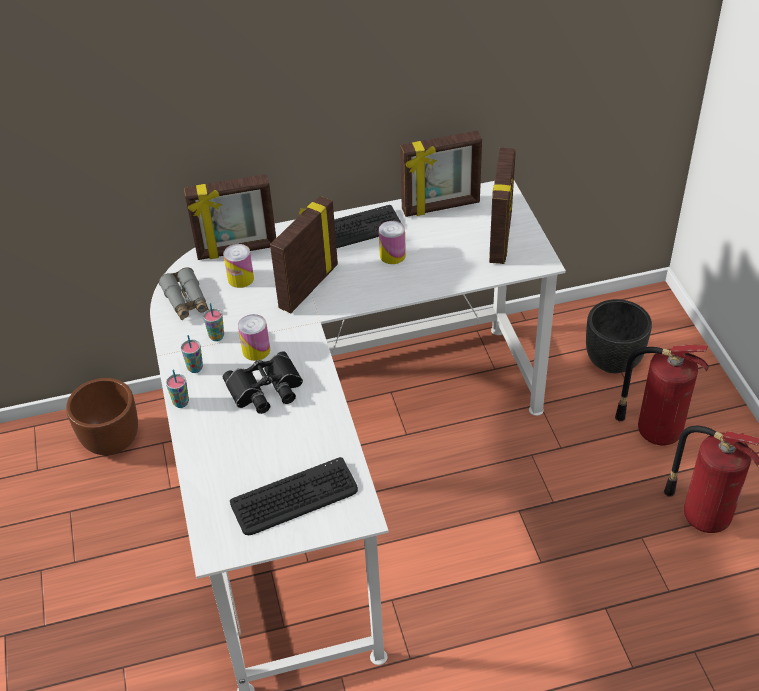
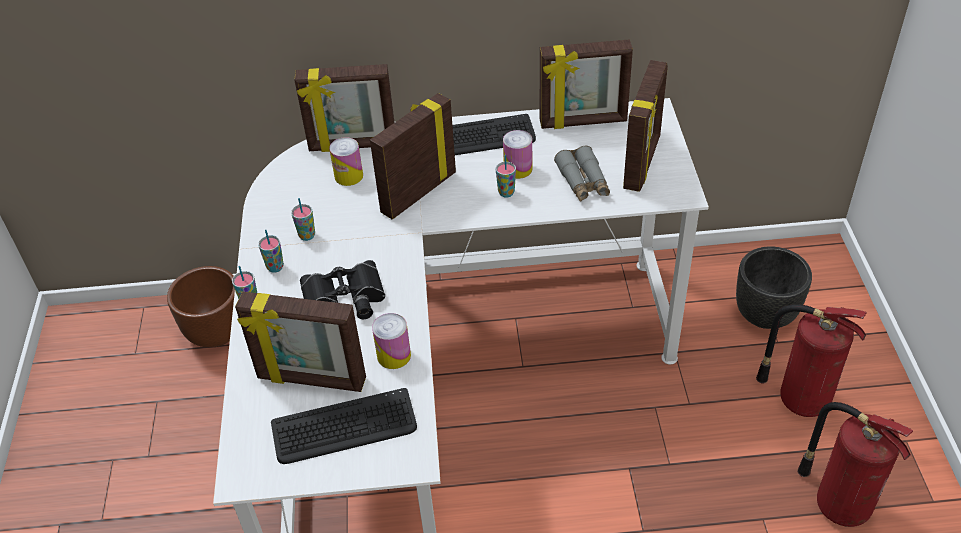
camera: 10 degrees right, 0 degrees up
(186, 301) = (285, 193): grey binoculars -> grey binoculars (583, 182)
(254, 462) = (311, 380): none -> picture frame
(256, 350) = (345, 255): can -> can (394, 355)
(387, 278) = (506, 193): none -> cup

